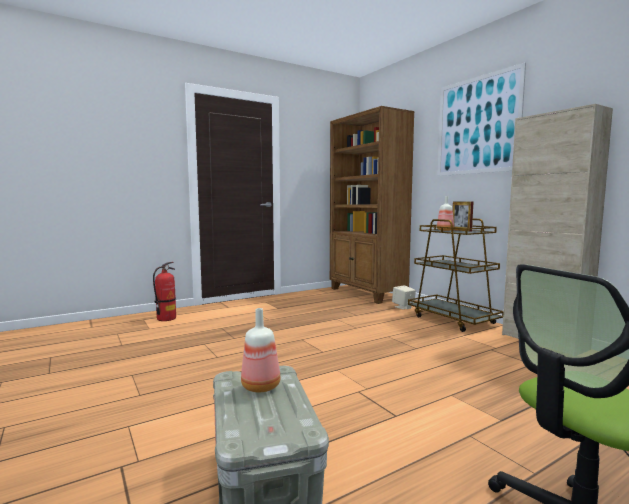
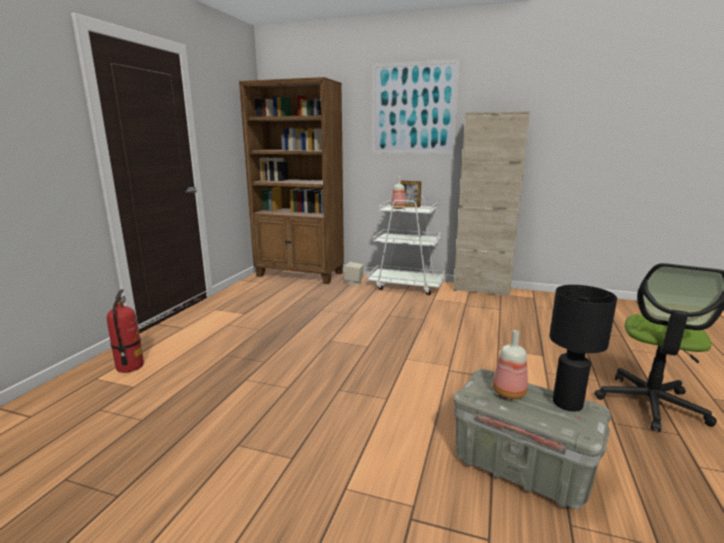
camera: 40 degrees left, 10 degrees up
(288, 416) = (568, 404): none -> black table lamp
(453, 319) = (406, 285): brown cart -> white cart

